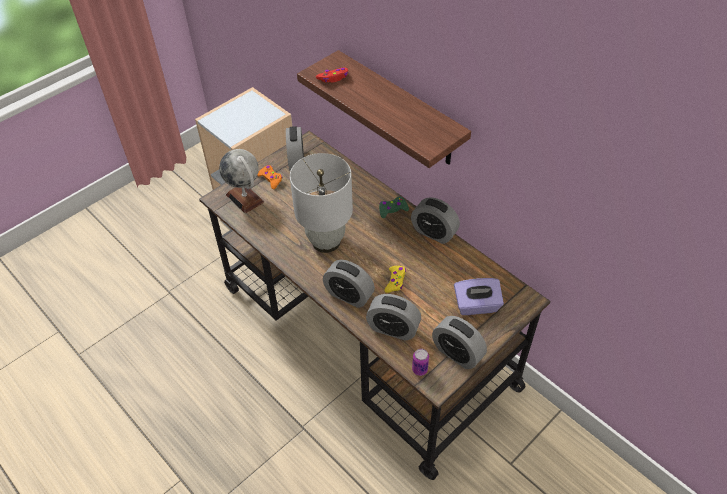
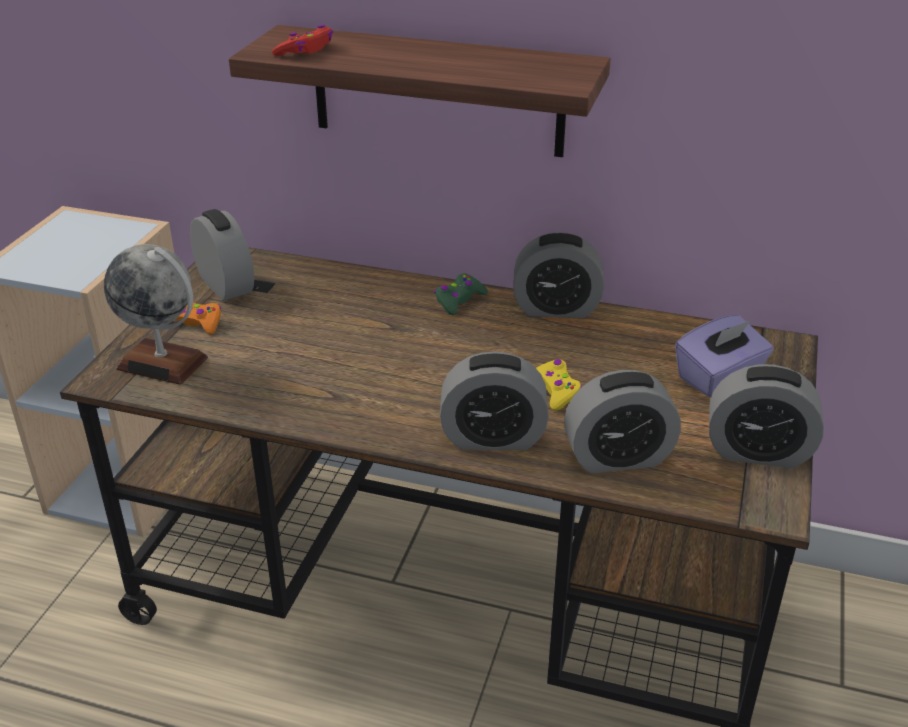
camera: 30 degrees left, 15 degrees down
(326, 242) = (379, 377): white table lamp -> none
(419, 369) = (722, 499): can -> none

